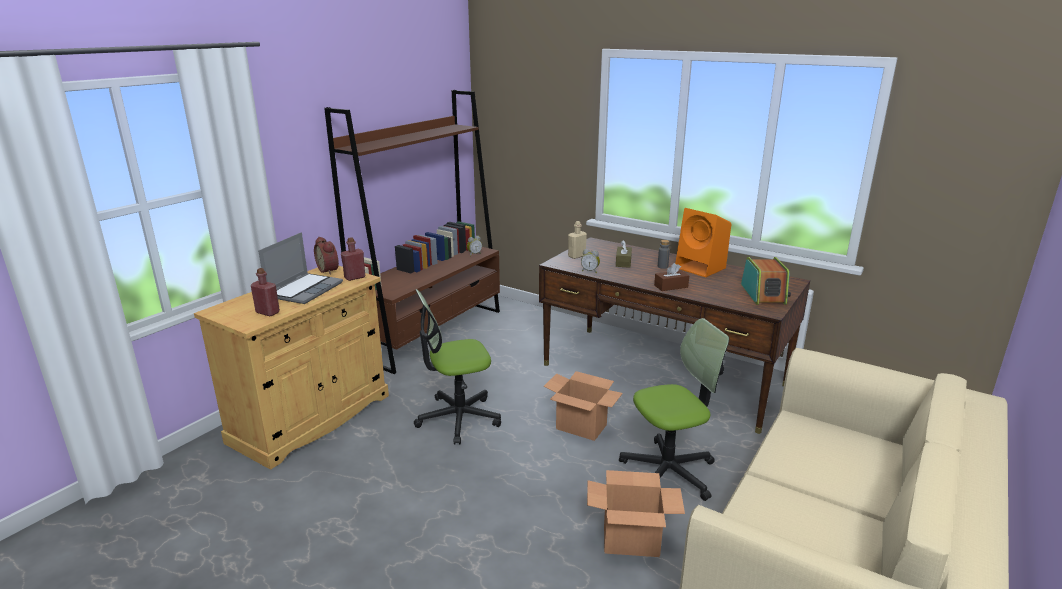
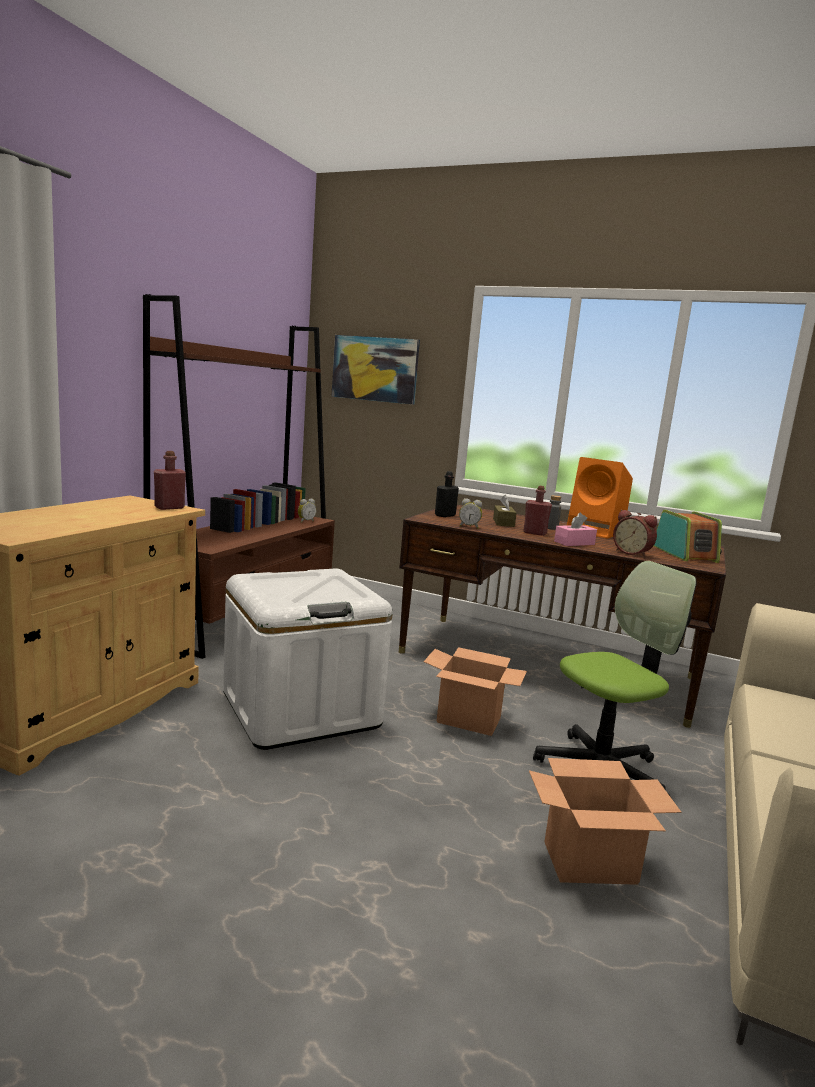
camera: 10 degrees left, 10 degrees down
(267, 312) = (43, 528): red bottle -> red bottle (535, 533)
(305, 289) = (98, 513): laptop -> none
(329, 270) = (131, 500): alarm clock -> alarm clock (632, 553)
(458, 418) = (300, 709): office chair -> white storage box
(526, 120) = (375, 369): none -> picture
(576, 256) = (445, 515): beige bottle -> black bottle
(671, 286) = (574, 543): brown tissue box -> pink tissue box

